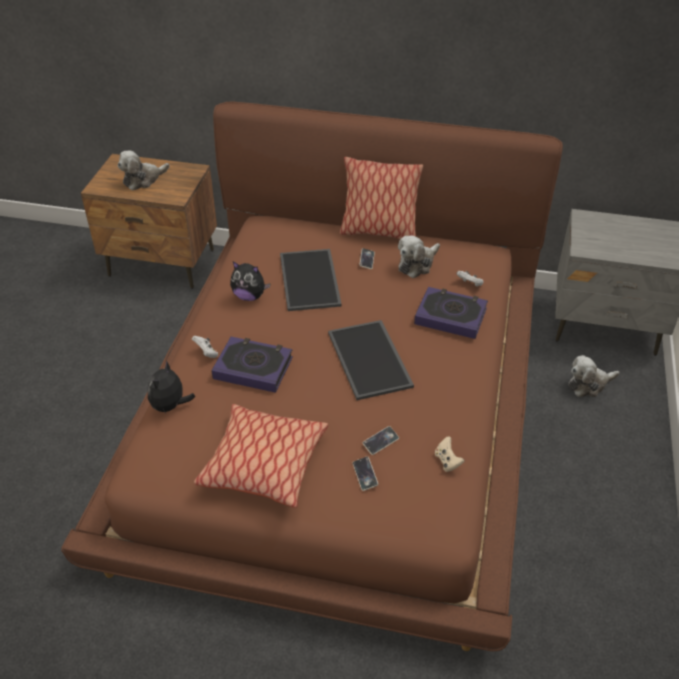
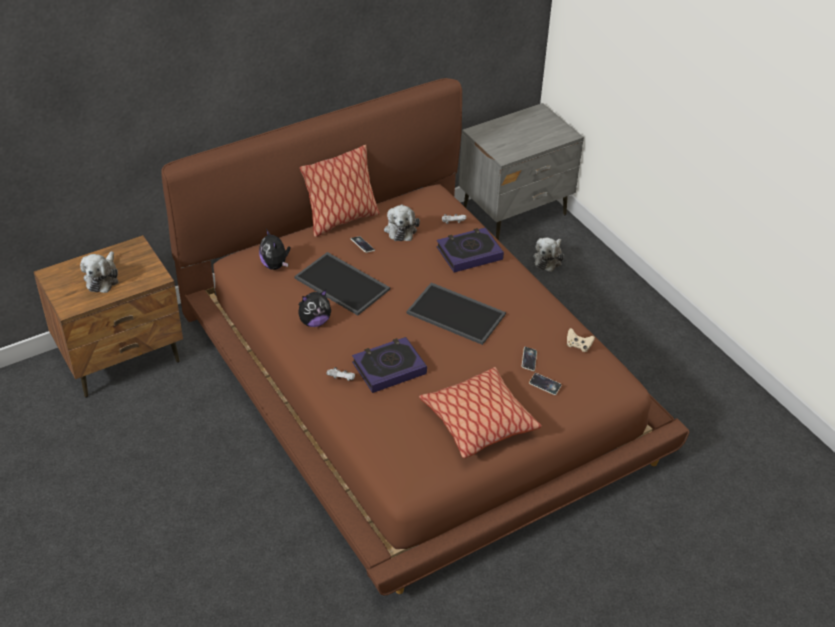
camera: 45 degrees left, 0 degrees up
(170, 406) = (366, 430): plush toy -> plush toy (275, 265)

